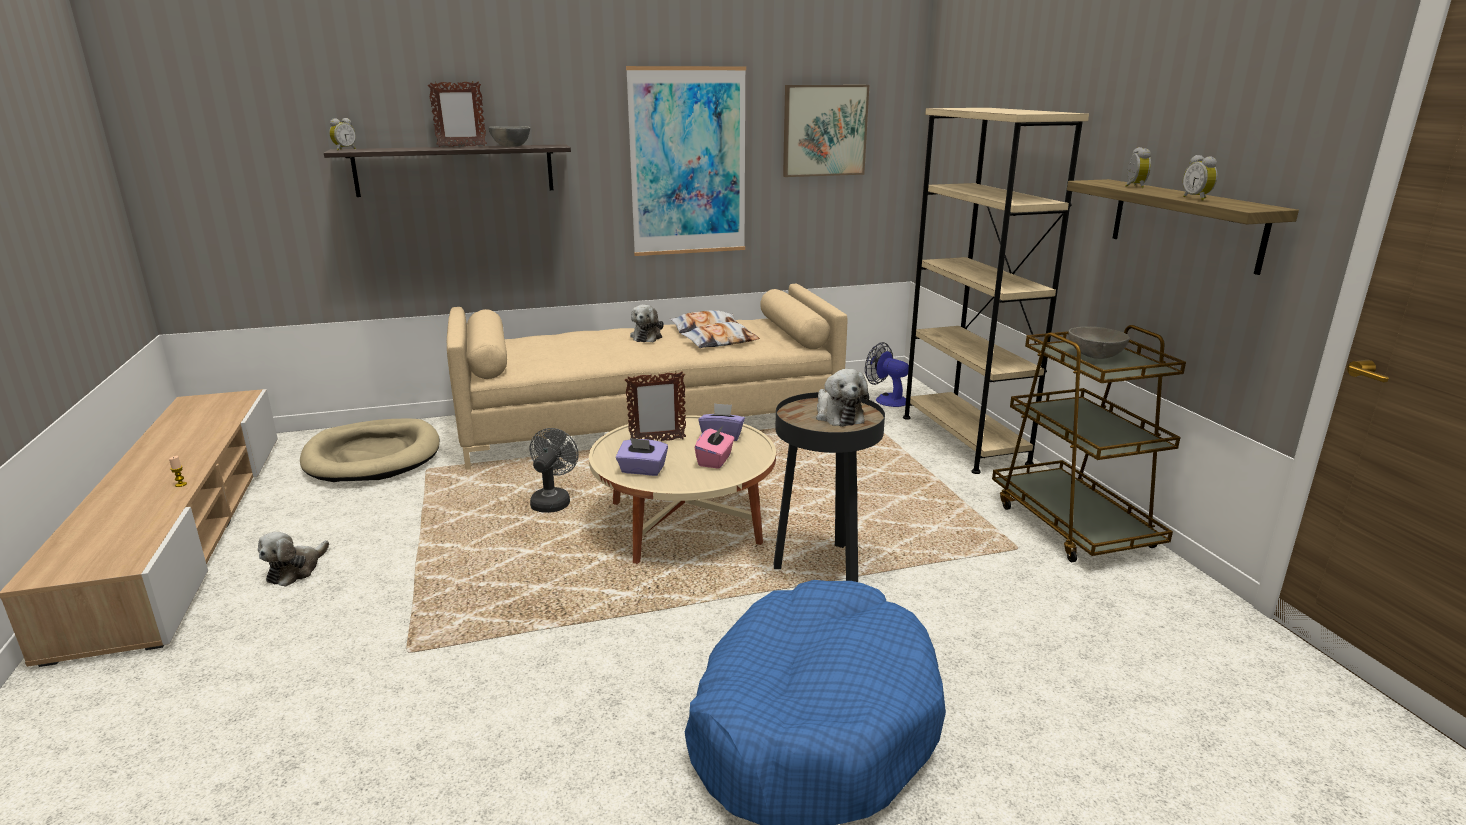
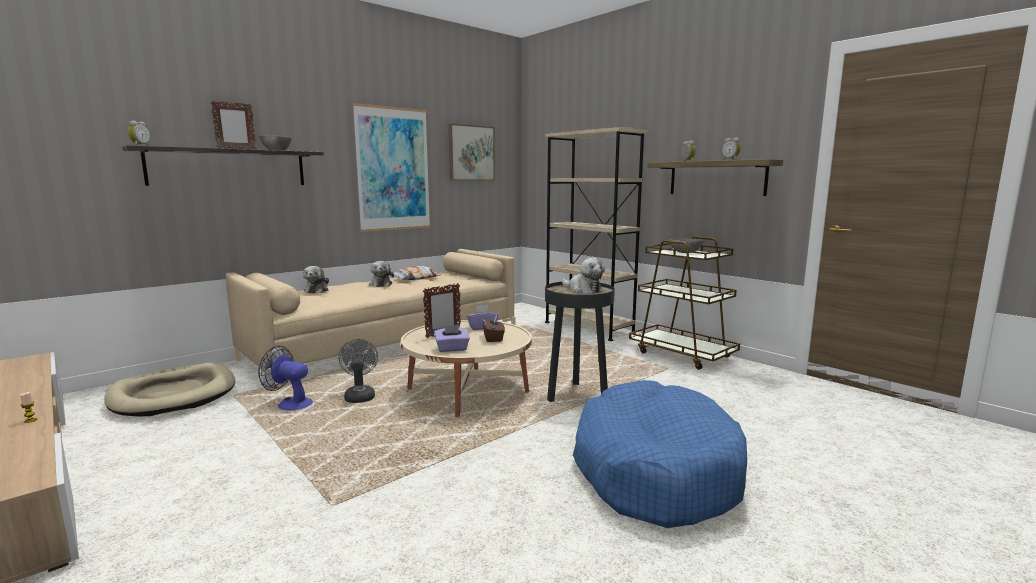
camera: 25 degrees left, 10 degrees down
(295, 570) = (168, 478): plush toy -> plush toy (317, 290)
(715, 460) = (493, 338): pink tissue box -> brown tissue box
(720, 342) = (435, 282): pillow -> none
(886, 399) = (526, 316): fan -> fan (290, 404)

